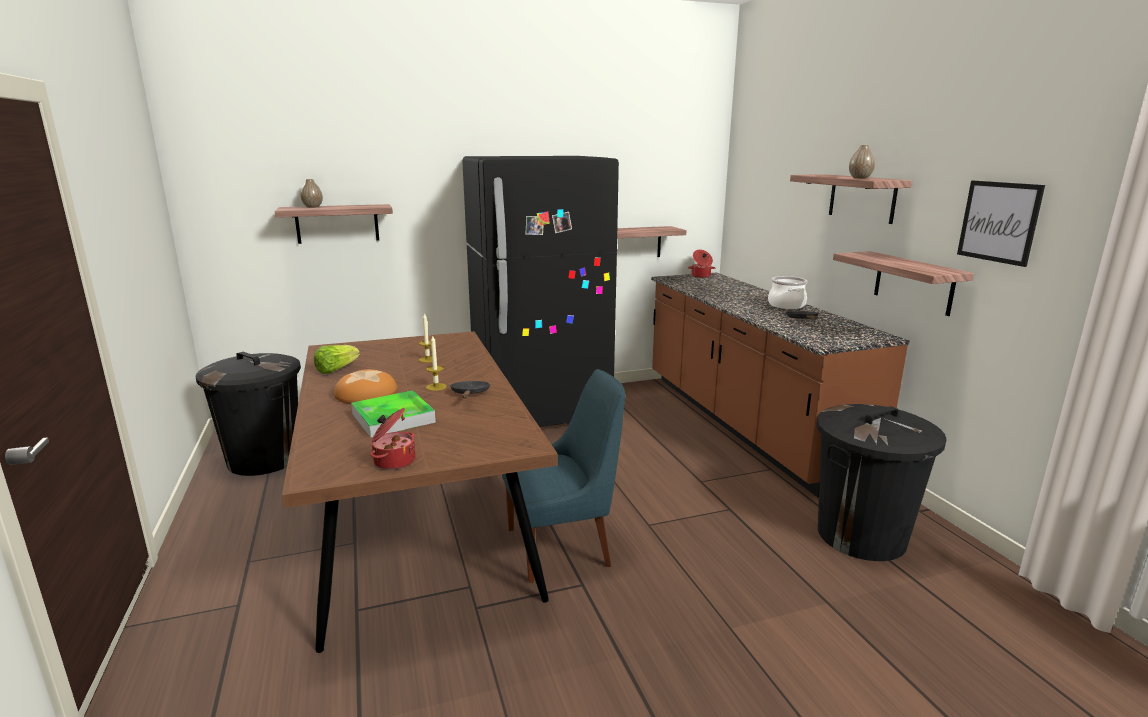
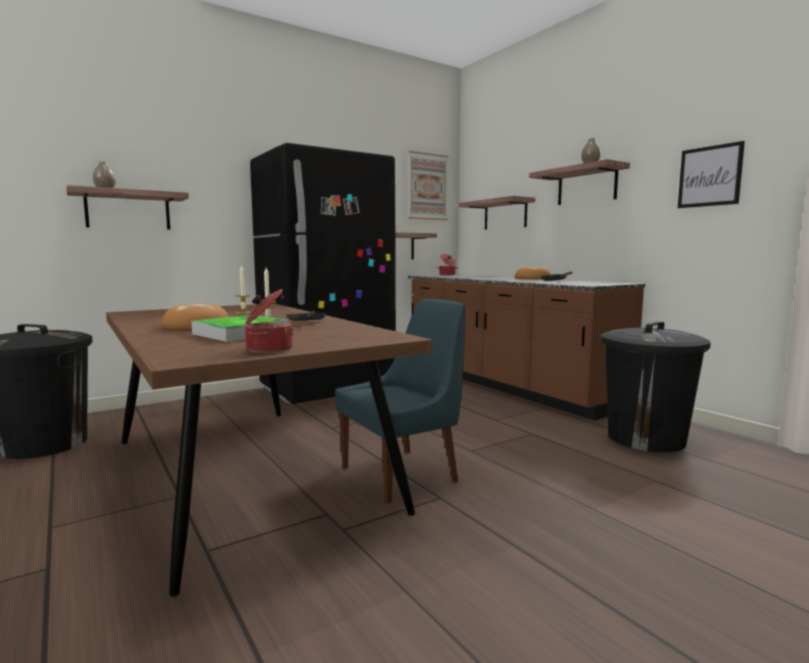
camera: 15 degrees left, 10 degrees down
(336, 370) = (150, 319): lettuce -> none
(682, 167) = (427, 187): none -> picture
(786, 305) = (532, 279): cooking pot -> bread
(913, 283) = (641, 239): shelf -> shelf (505, 214)

